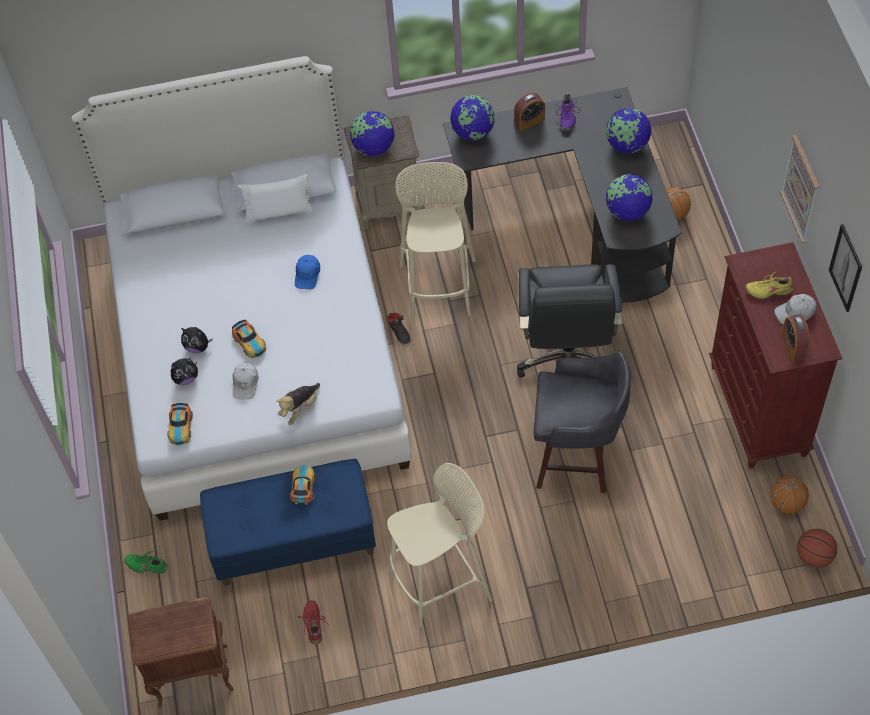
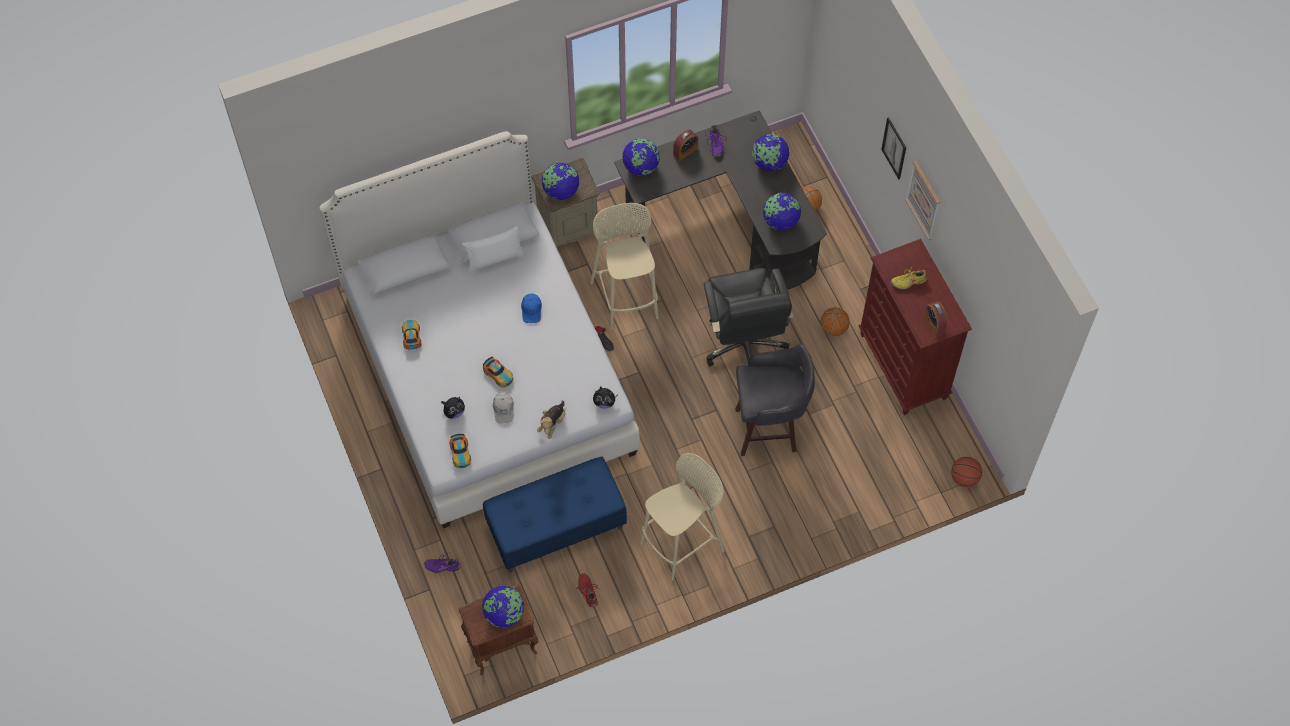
camera: 15 degrees left, 5 degrees up
(147, 565) = (442, 566): green shoe -> purple shoe
(181, 631) = (504, 614): none -> globe
(197, 347) = (456, 384): plush toy -> plush toy (604, 402)
(303, 486) = (565, 485): toy car -> toy car (411, 336)
(786, 503) = (937, 439): basketball -> basketball (833, 328)
(795, 312) = (931, 297): white cap -> none
(846, 268) = (968, 263): picture -> picture (894, 148)

